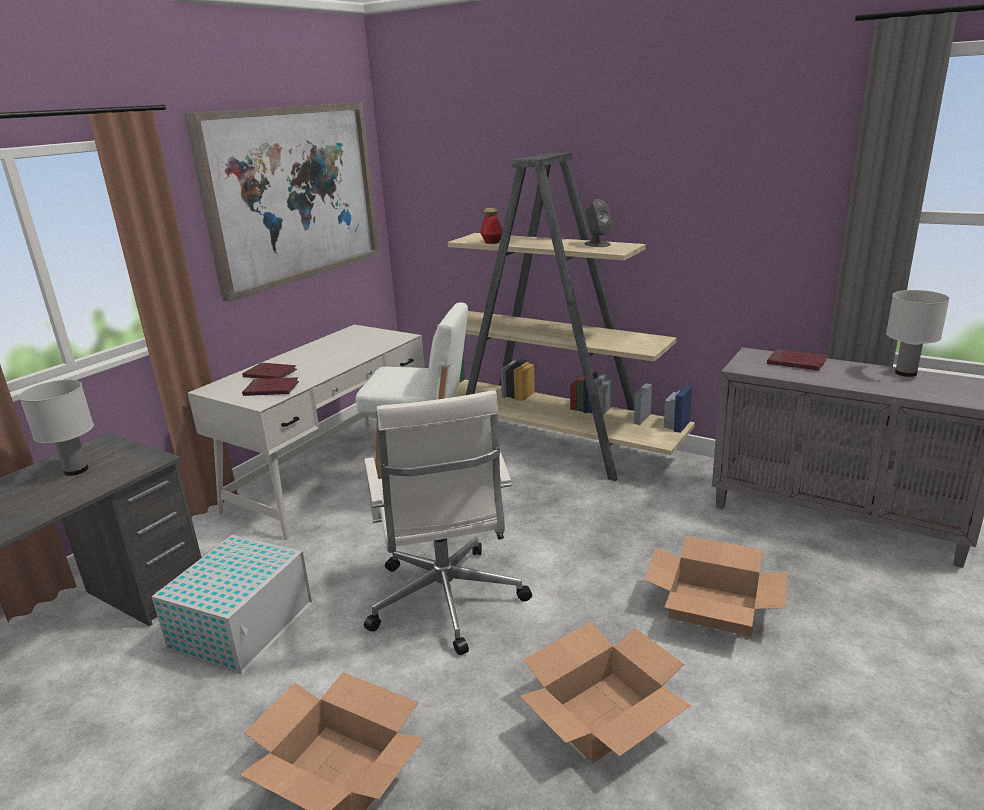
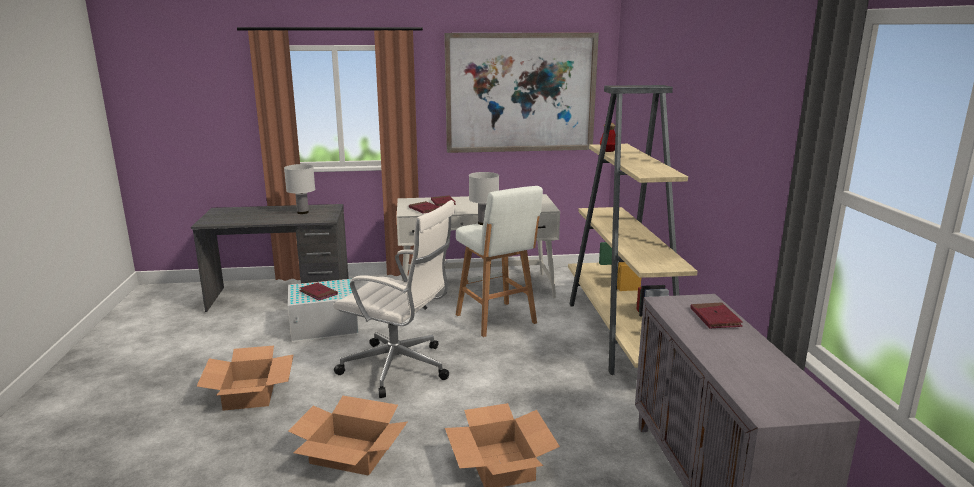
camera: 50 degrees right, 5 degrees down
(234, 577) = (318, 293): none -> red book
(446, 602) = (399, 369): white office chair -> white office chair turned 105 degrees counterclockwise
(597, 244) = (656, 168): grey speaker -> none
(905, 373) = (781, 365): white table lamp -> white table lamp (484, 223)

